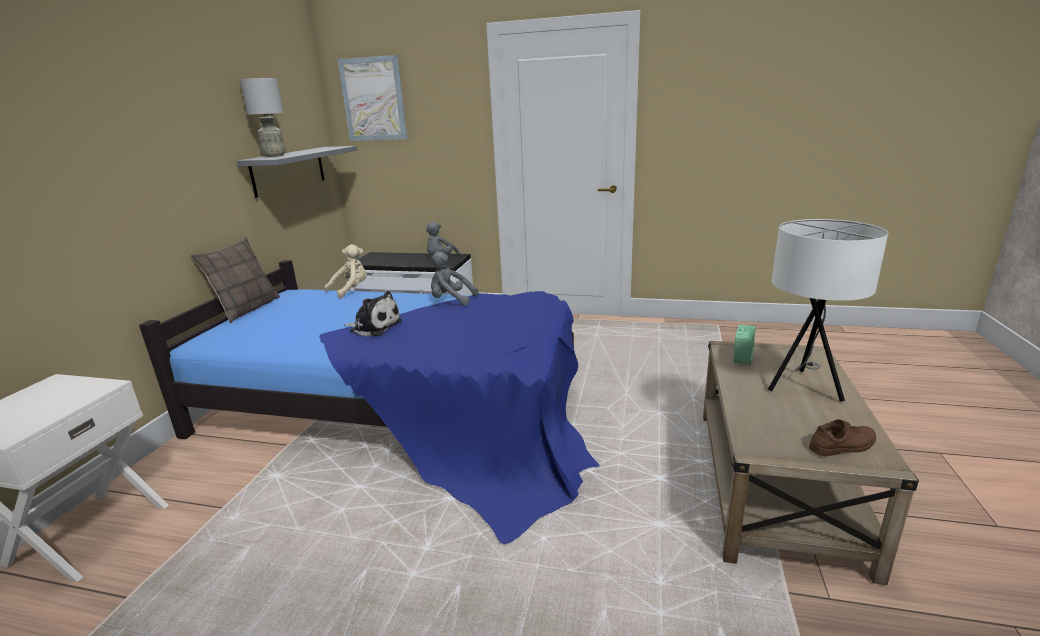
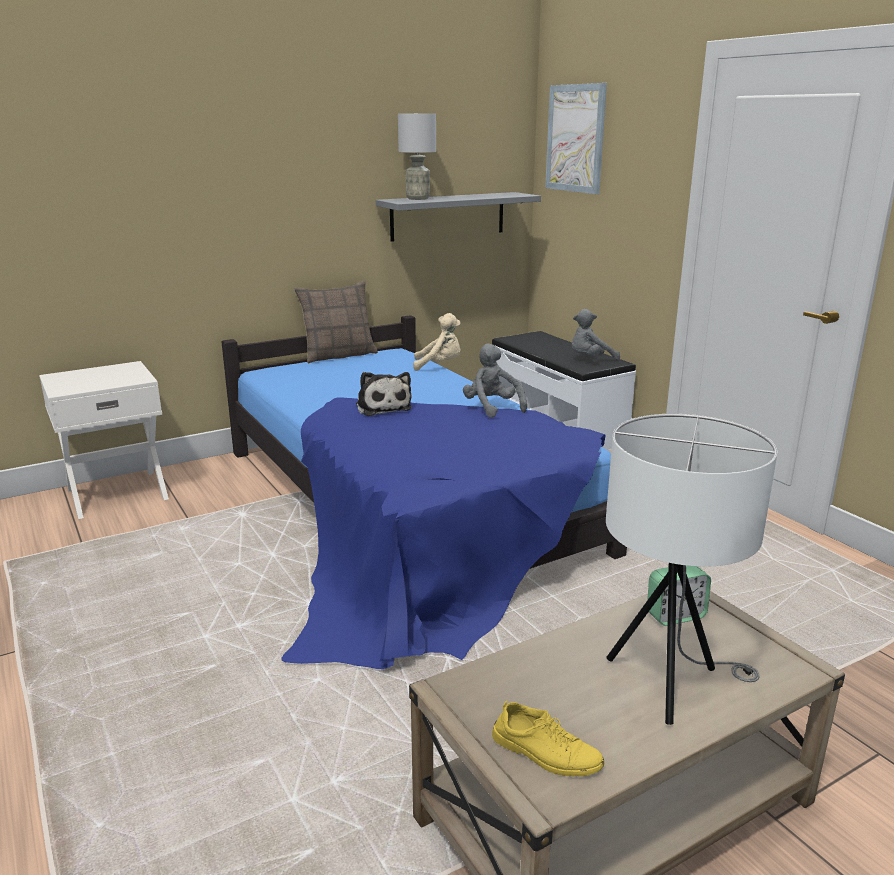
camera: 45 degrees right, 0 degrees up
(842, 445) = (546, 753): brown shoe -> yellow shoe

